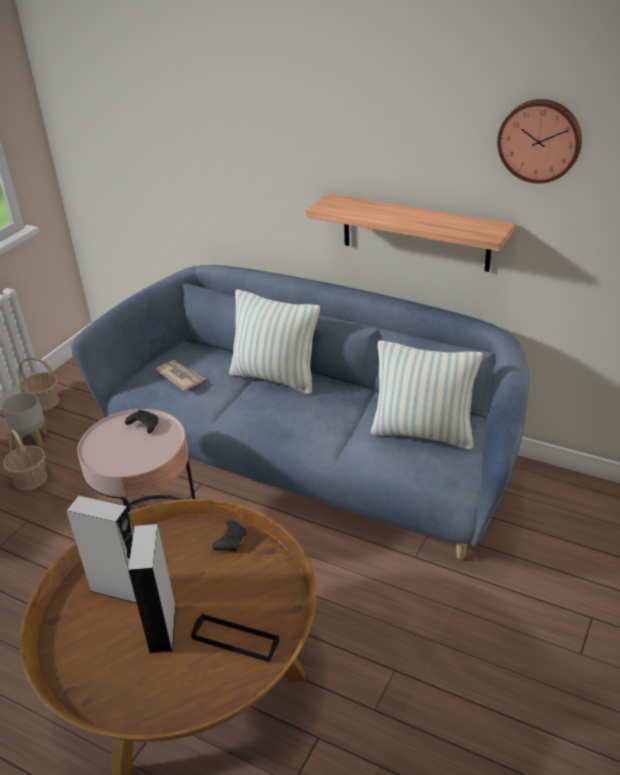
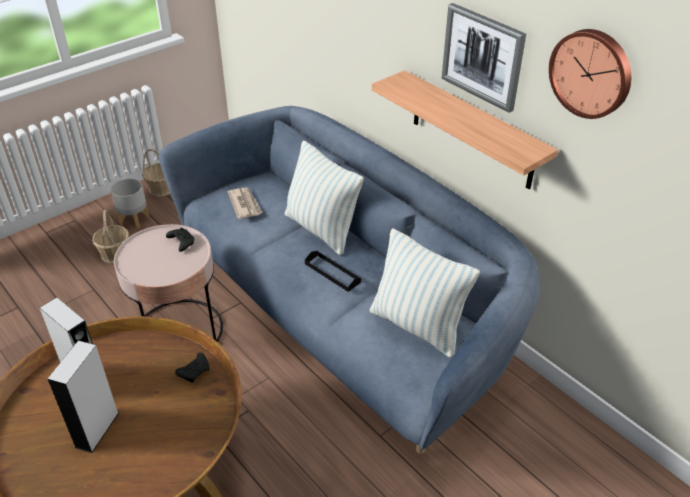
camera: 20 degrees right, 5 degrees up
(235, 640) = (144, 463): black tray -> black tray (332, 273)
(419, 155) = (483, 56): none -> picture

